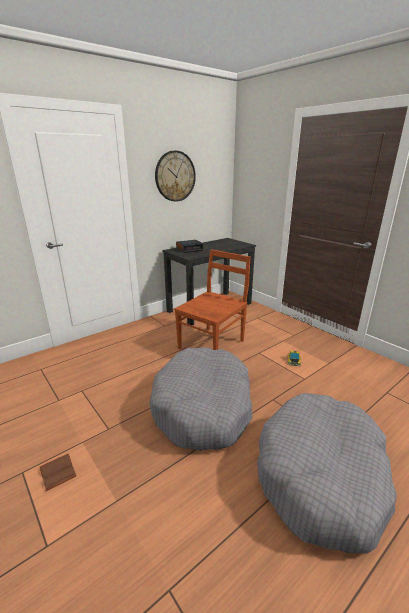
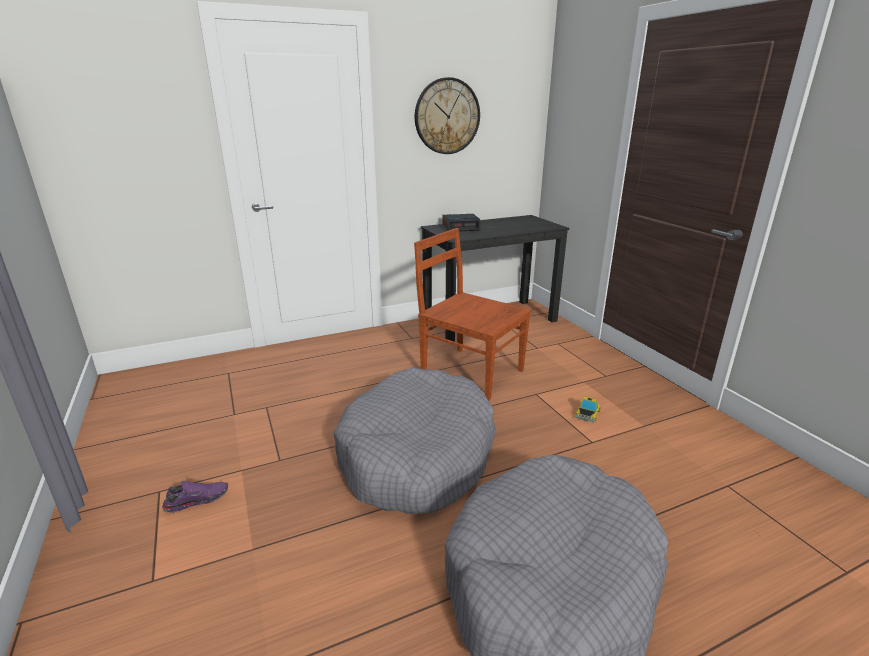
camera: 15 degrees right, 0 degrees up
(56, 472) = (197, 499): brown book -> purple shoe
(212, 344) = (470, 371): brown chair -> brown chair turned 105 degrees counterclockwise

